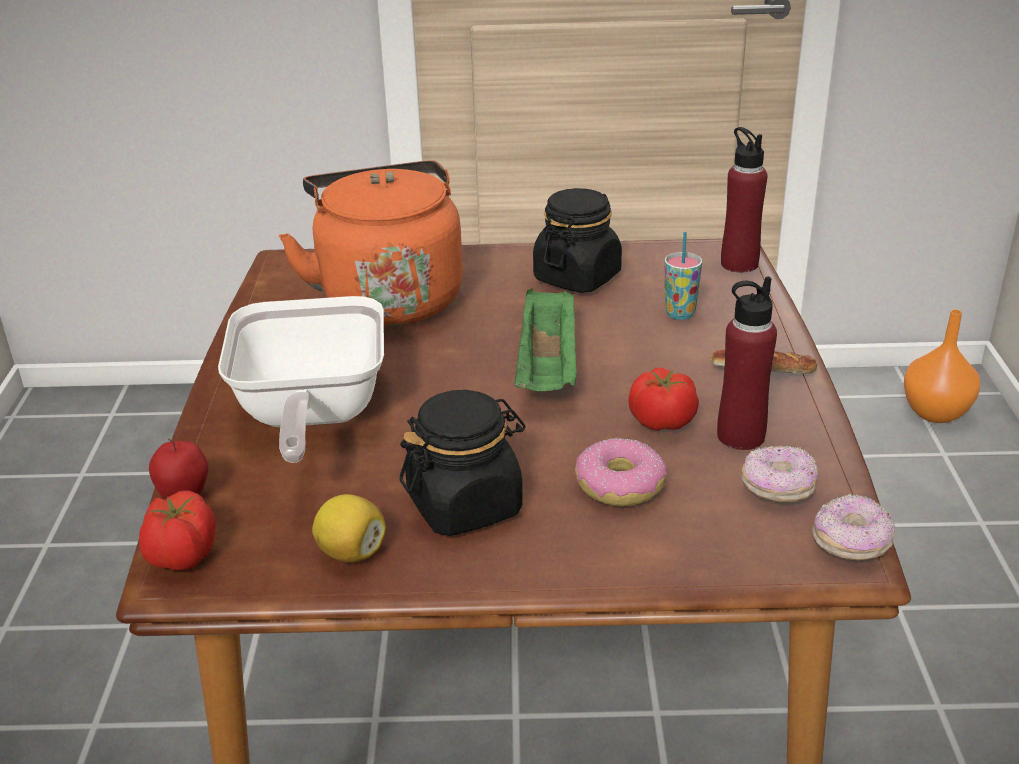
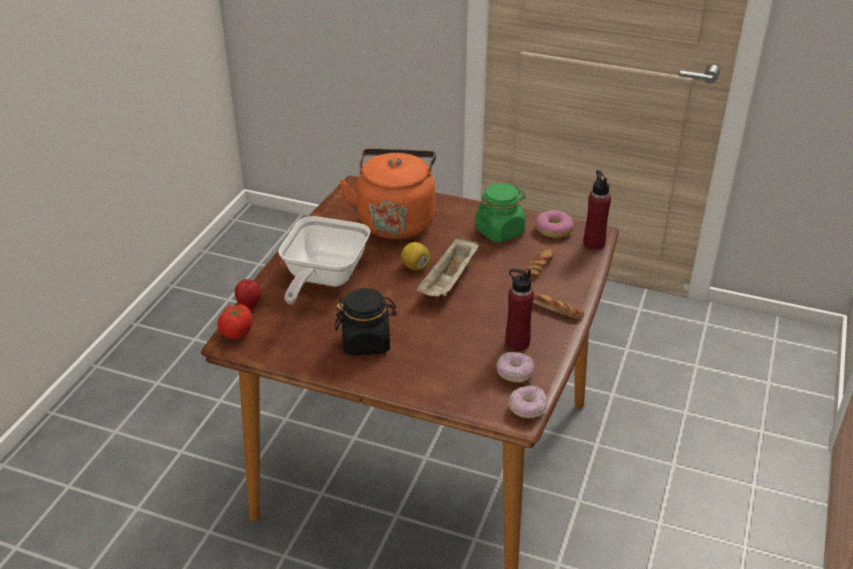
camera: 20 degrees right, 5 degrees up
(351, 552) = (305, 350): lemon -> lemon (415, 266)
(548, 368) = (449, 281): green tray -> beige tray
(577, 277) = (500, 231): black jar -> green jar
(619, 486) = (441, 352): donut -> donut (553, 230)
(662, 422) = (484, 325): tomato -> none
(680, 314) = (538, 267): cup -> bread
(937, 413) = (783, 354): orange vase -> none

